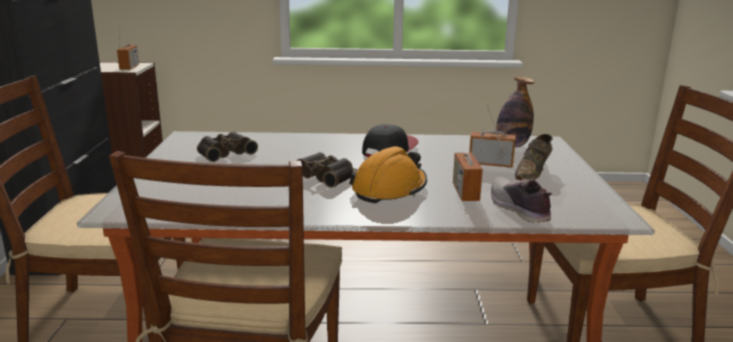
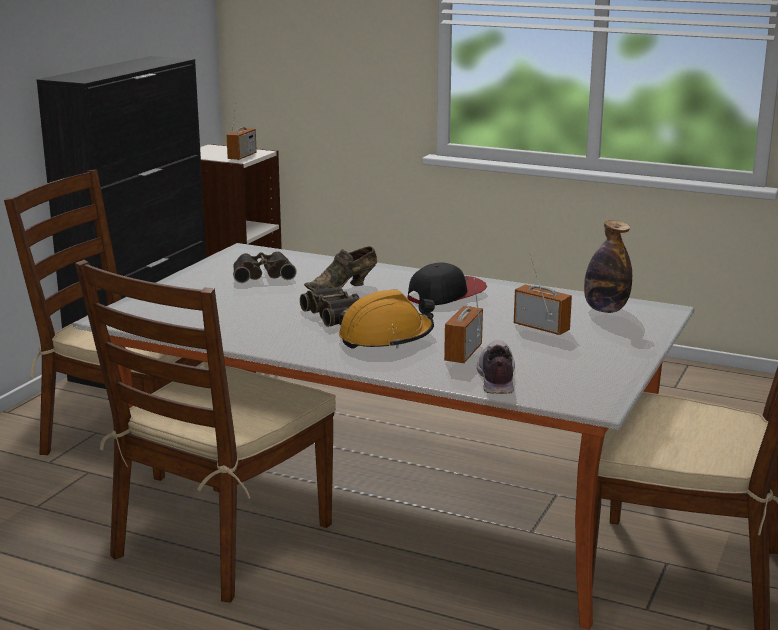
camera: 25 degrees right, 0 degrees up
(533, 173) = (577, 345): brown shoe -> brown shoe (344, 287)

